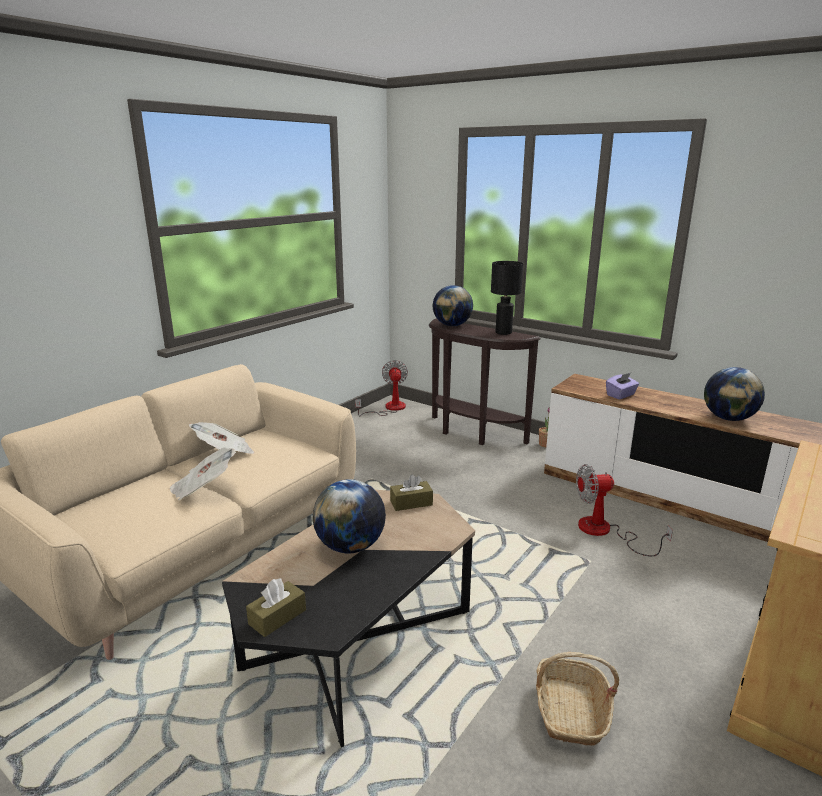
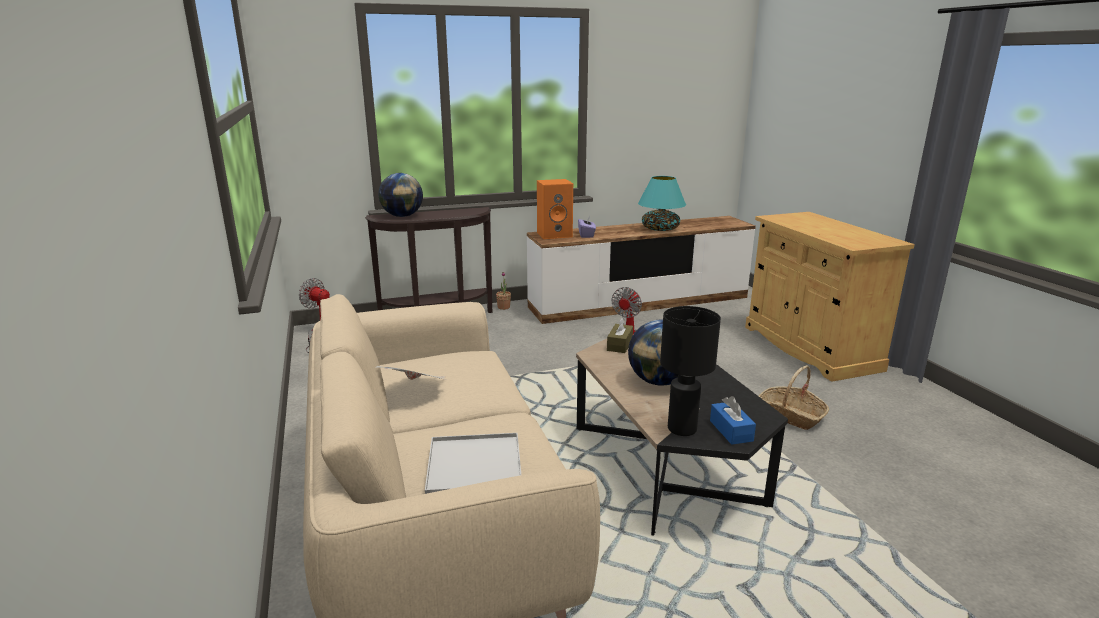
camera: 55 degrees left, 0 degrees up
(120, 512) = (474, 471): none -> white tray
(203, 488) = (482, 417): newspaper -> none
(277, 617) = (731, 431): brown tissue box -> blue tissue box
(503, 332) = (458, 211): black table lamp -> black table lamp (681, 429)
(592, 384) = (555, 234): none -> orange speaker
(728, 418) = (660, 229): globe -> turquoise table lamp

